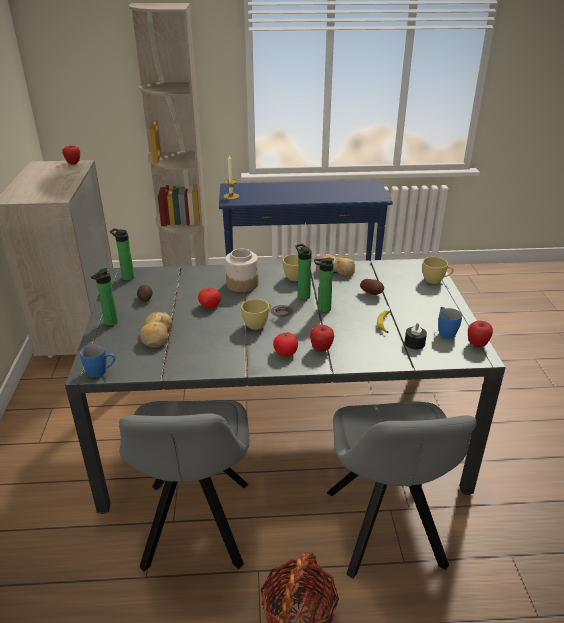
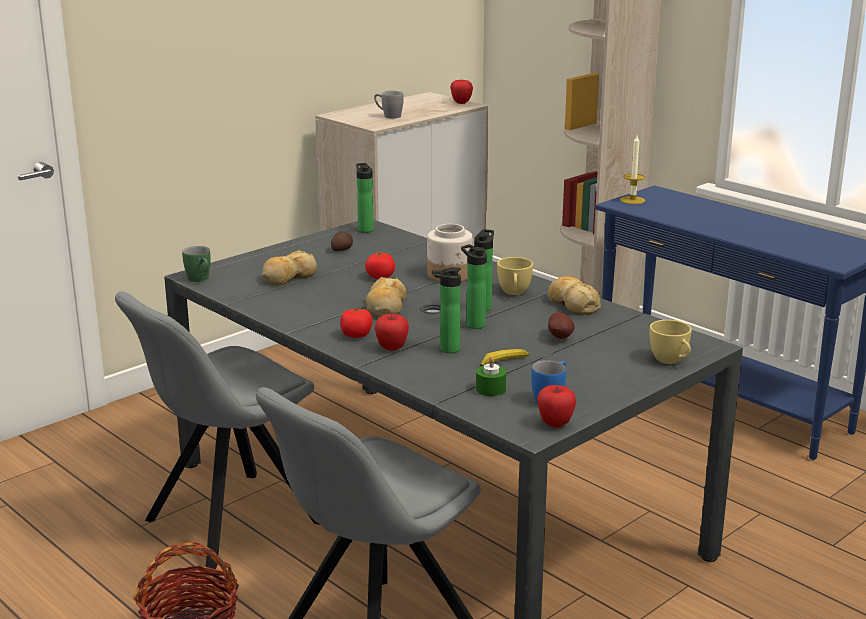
camera: 50 degrees right, 10 degrees down
(49, 188) = (388, 116): none -> grey mug
(101, 372) = (200, 280): blue mug -> green mug
(109, 323) = (276, 254): bottle -> bottle (446, 350)
(258, 324) = (386, 307): yellow cup -> bread
(414, 343) = (491, 389): black candle -> green candle

